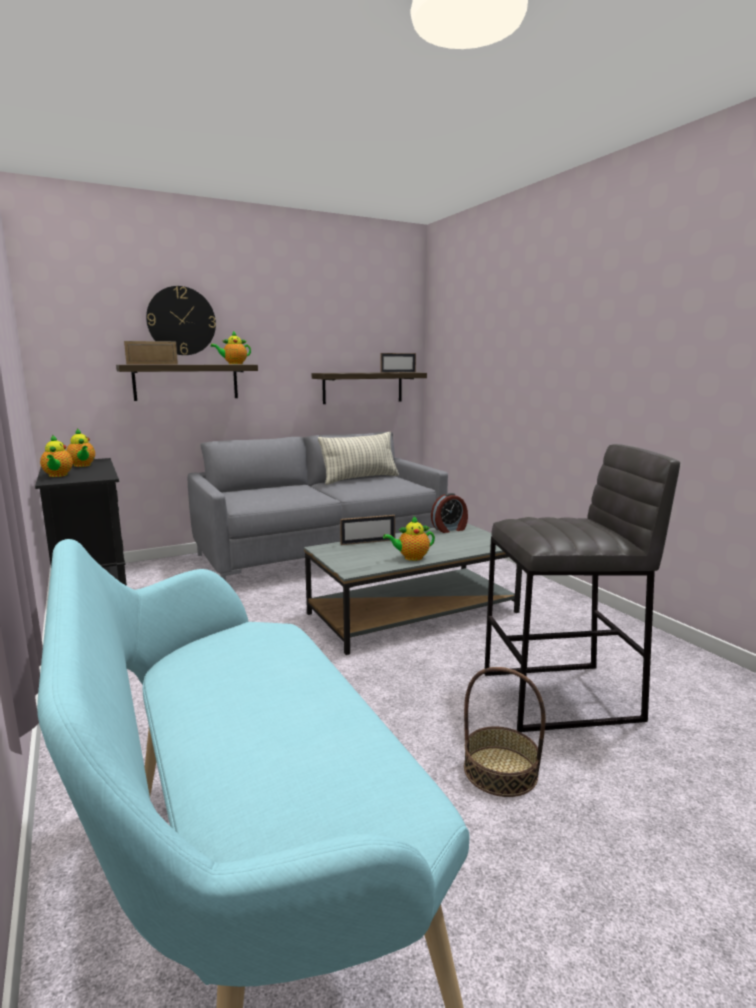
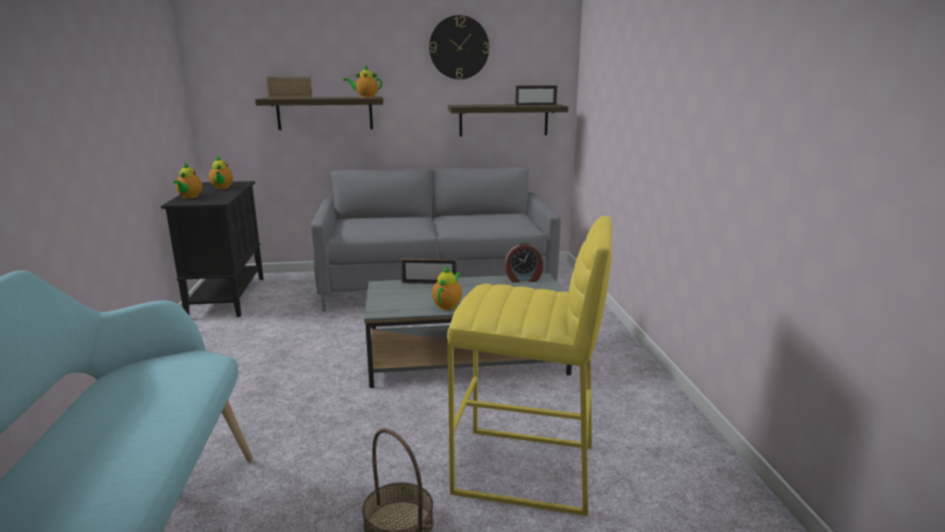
camera: 20 degrees right, 5 degrees up
(181, 321) = (320, 56): wall clock -> wall clock (459, 47)
(360, 479) = (481, 215): pillow -> none
(411, 558) = (448, 305): teapot -> teapot turned 105 degrees clockwise
(562, 697) = (526, 470): grey stool -> yellow stool

